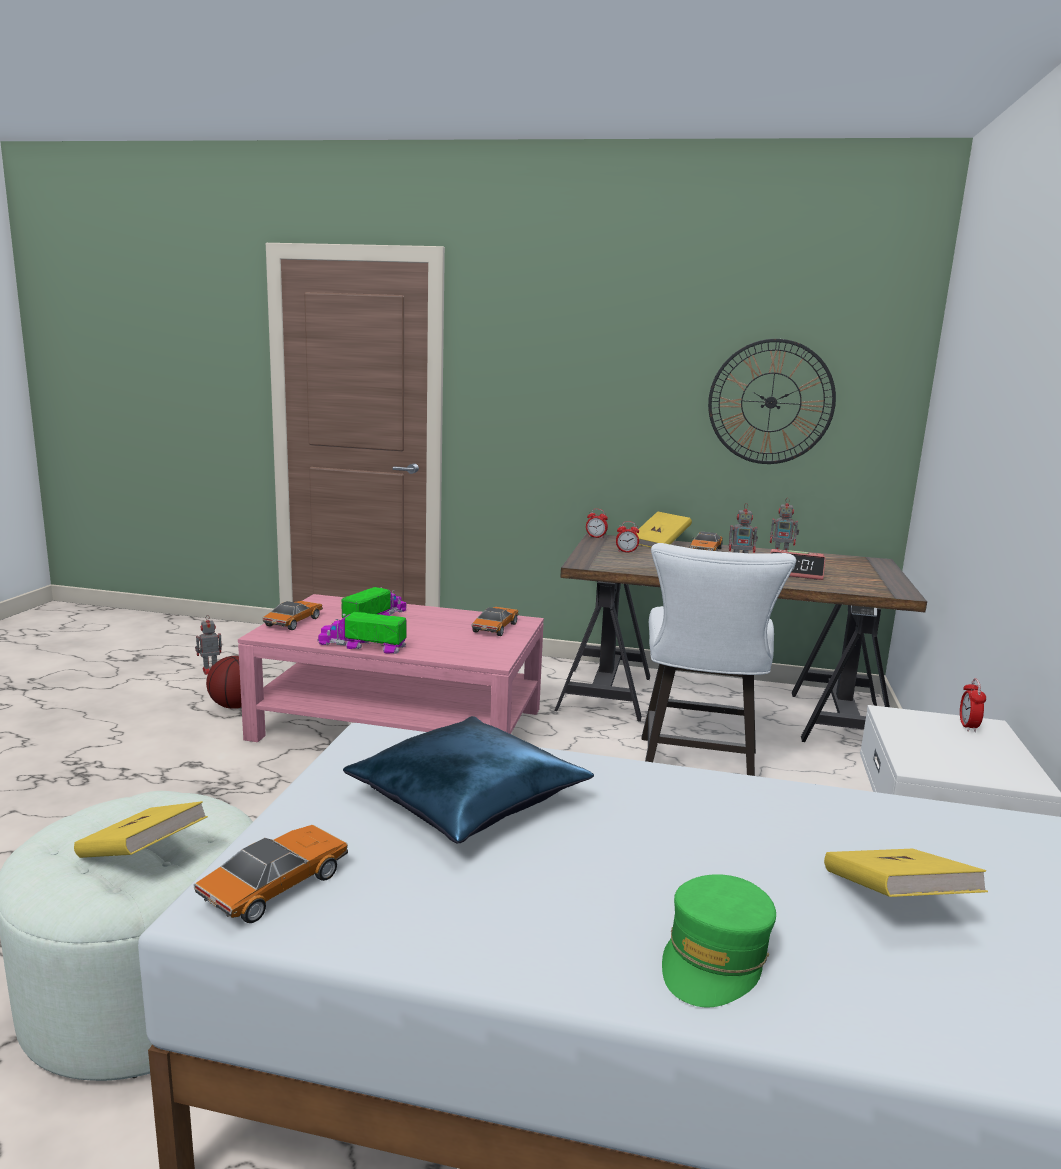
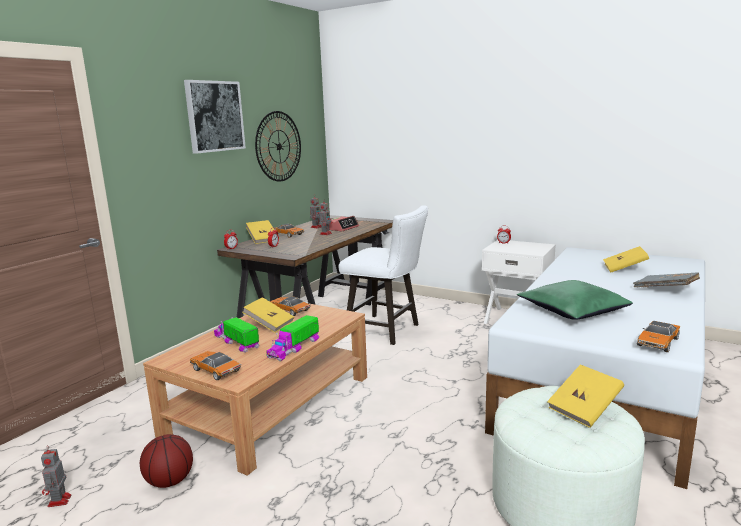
camera: 70 degrees left, 0 degrees up
(275, 885) = (657, 342): toy car -> toy car turned 105 degrees counterclockwise
(398, 724) = (270, 405): pink coffee table -> brown coffee table
(437, 625) = (269, 324): none -> yellow book
(465, 797) = (572, 310): blue pillow -> green pillow
(630, 338) = (215, 116): none -> picture
(715, 957) = (665, 289): green cap -> grey book

